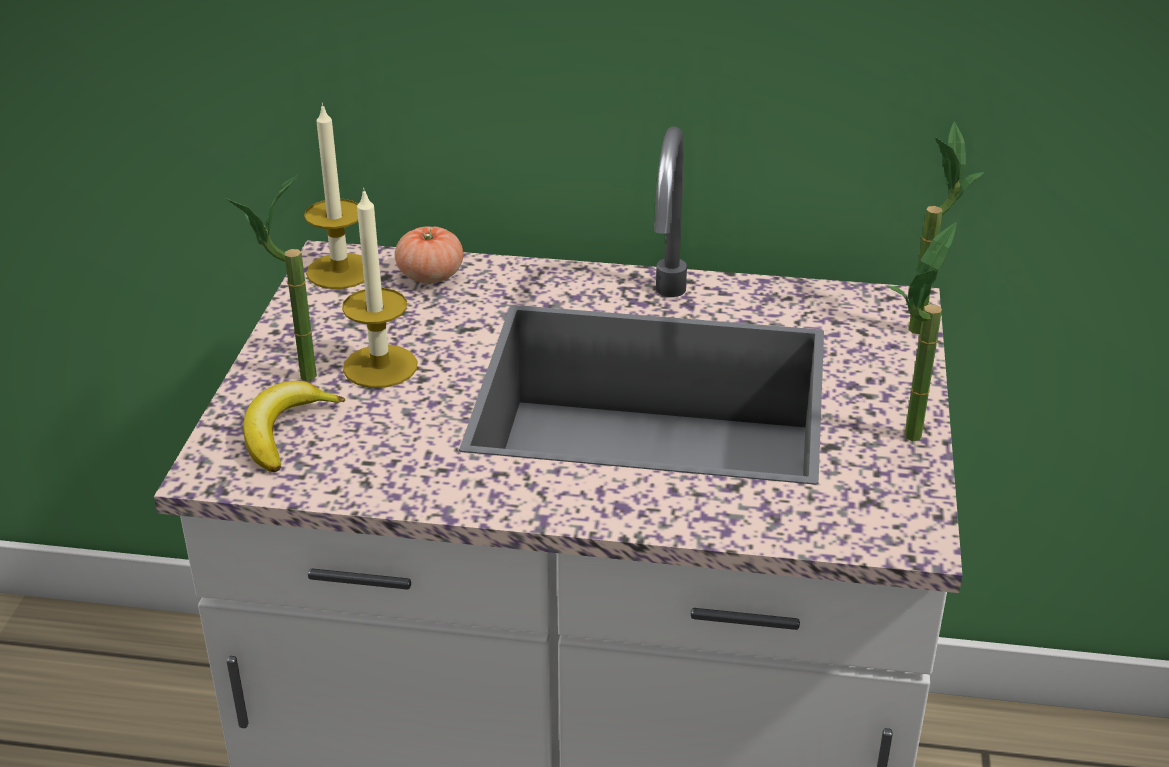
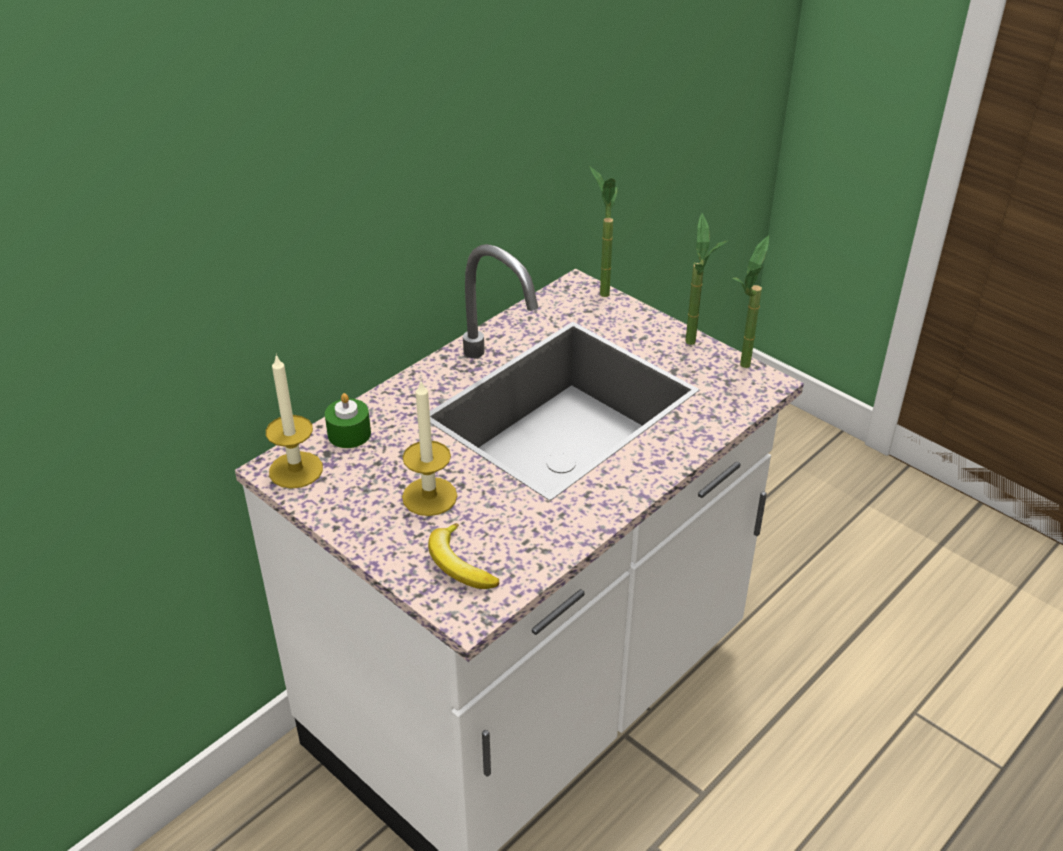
camera: 55 degrees left, 5 degrees up
(290, 378) = (400, 540): potted plant -> potted plant (742, 371)
(430, 275) = (349, 434): tomato -> green candle

